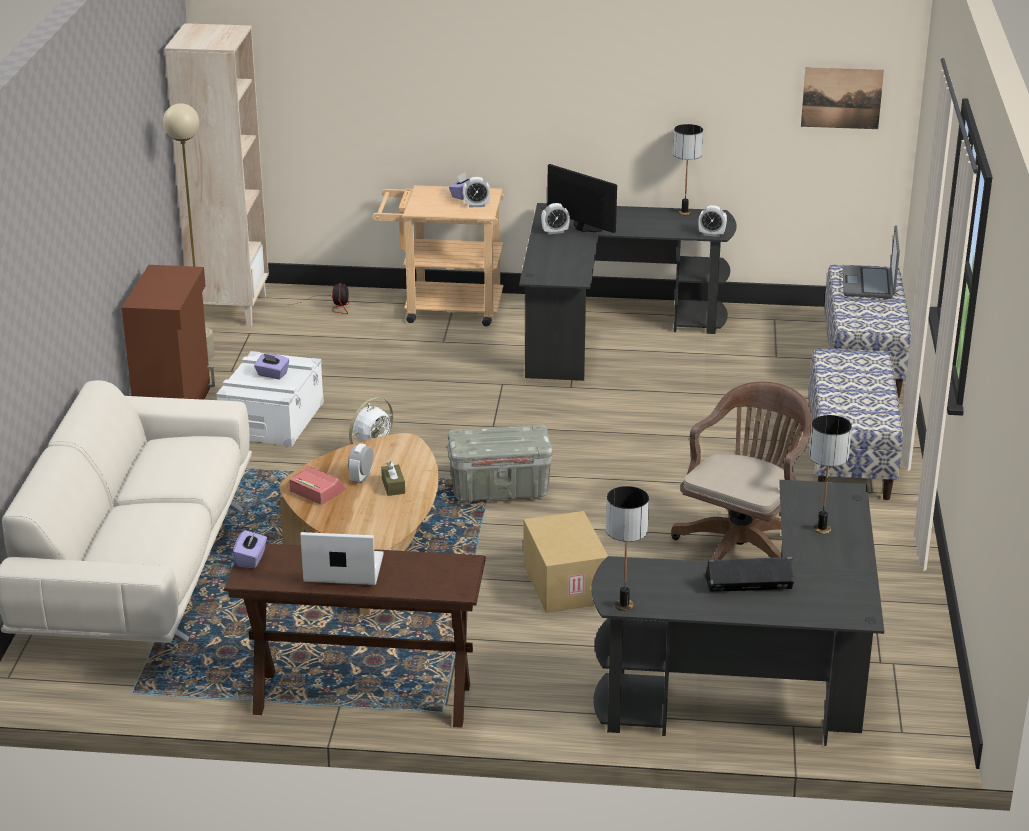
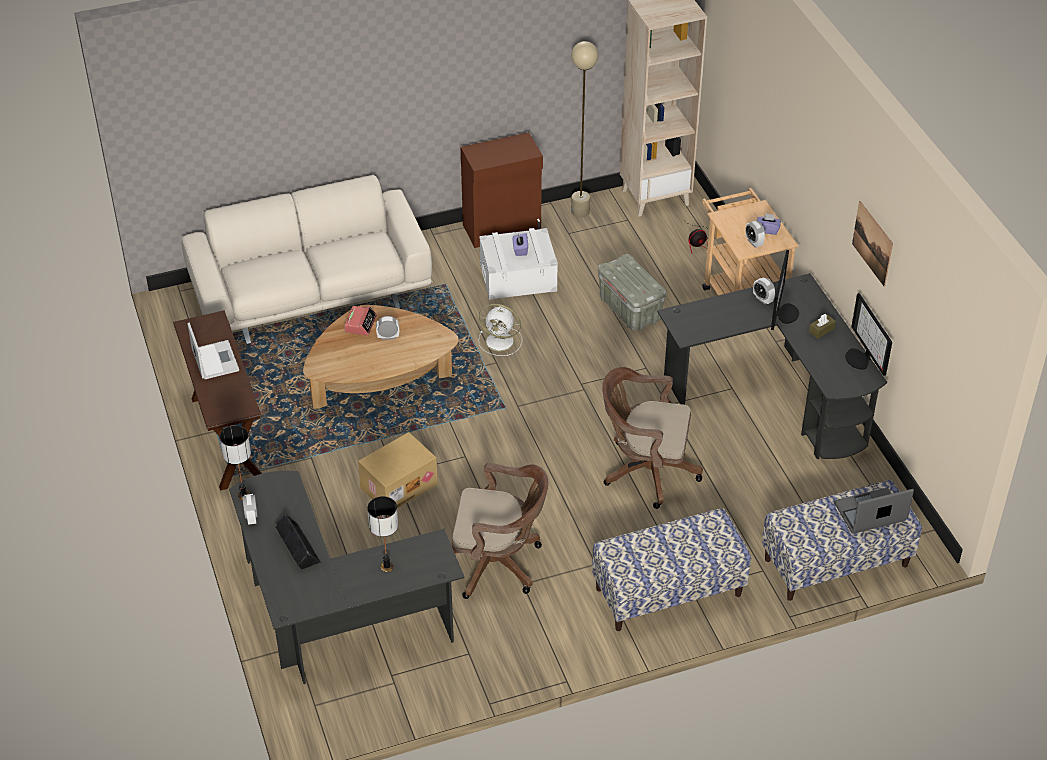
camera: 65 degrees right, 15 degrees up
(251, 559) = (207, 320): purple tissue box -> none
(393, 486) = (386, 355): brown tissue box -> brown tissue box (821, 330)
(500, 490) = (497, 416): grey storage box -> grey storage box (630, 309)
(661, 424) = (645, 471): none -> brown office chair
(684, 212) = (860, 359): table lamp -> monitor
(711, 234) = (829, 386): alarm clock -> alarm clock (251, 517)
(841, 98) = (956, 364): picture -> picture (872, 243)

